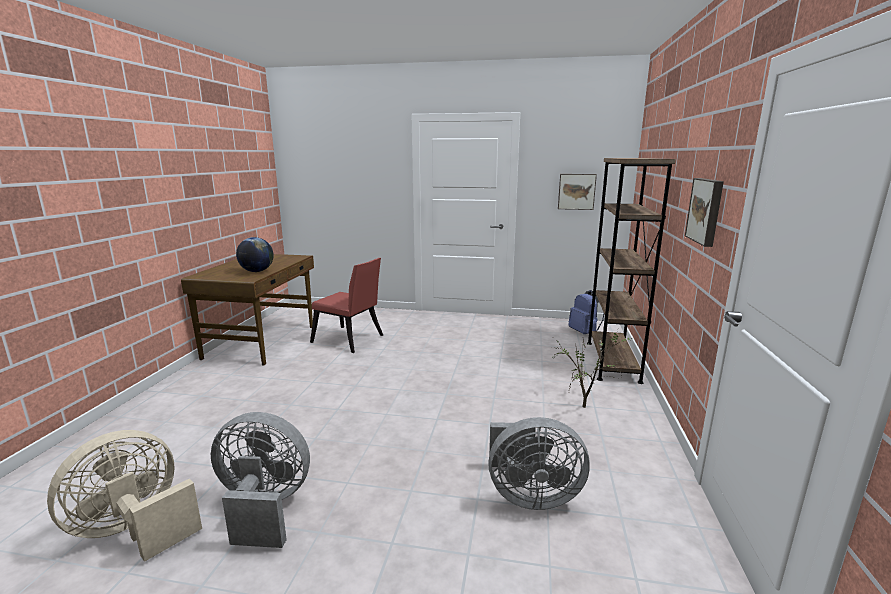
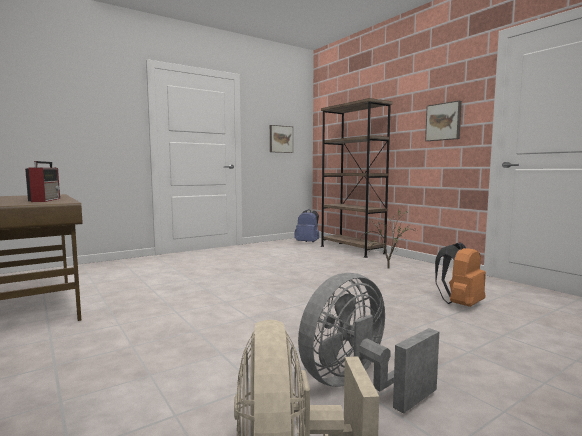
camera: 45 degrees left, 10 degrees down
(257, 271) = (46, 200): globe -> radio
(350, 340) = (141, 282): red chair -> none
(530, 496) = (460, 304): grey fan -> orange backpack

